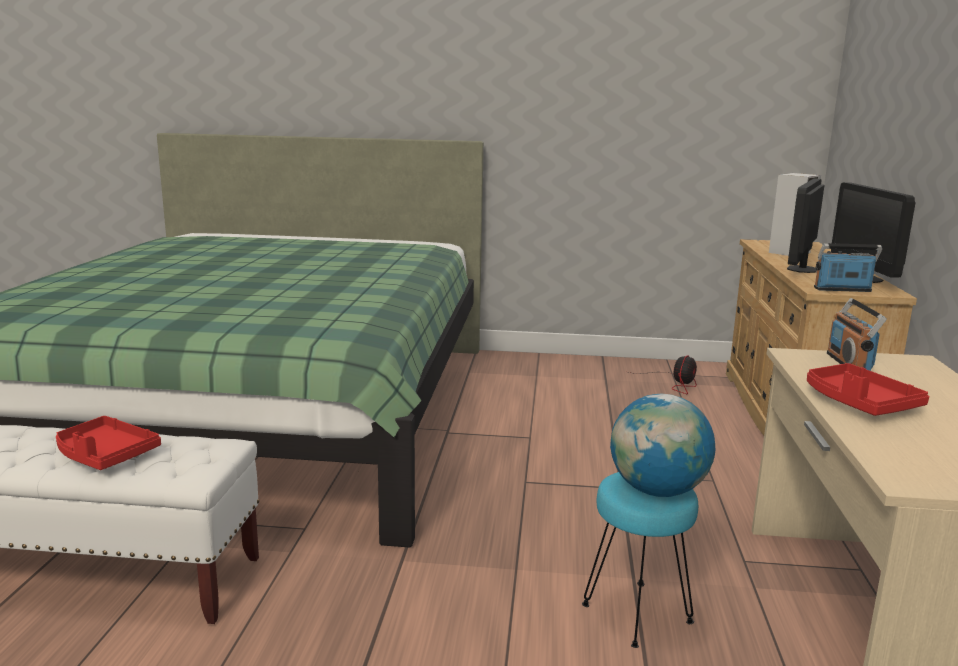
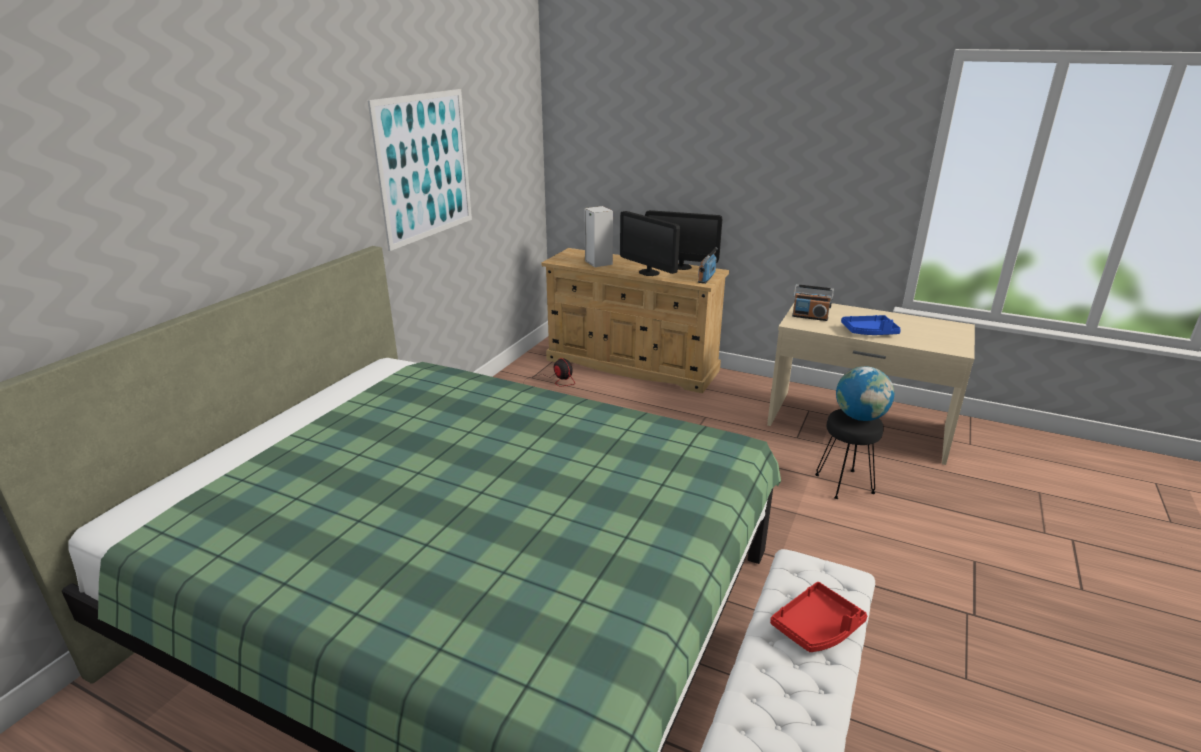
camera: 70 degrees left, 10 degrees up
(579, 83) = (425, 167): none -> picture
(636, 612) = (843, 484): turquoise stool -> black stool
(859, 403) = (869, 332): red tray -> blue tray

